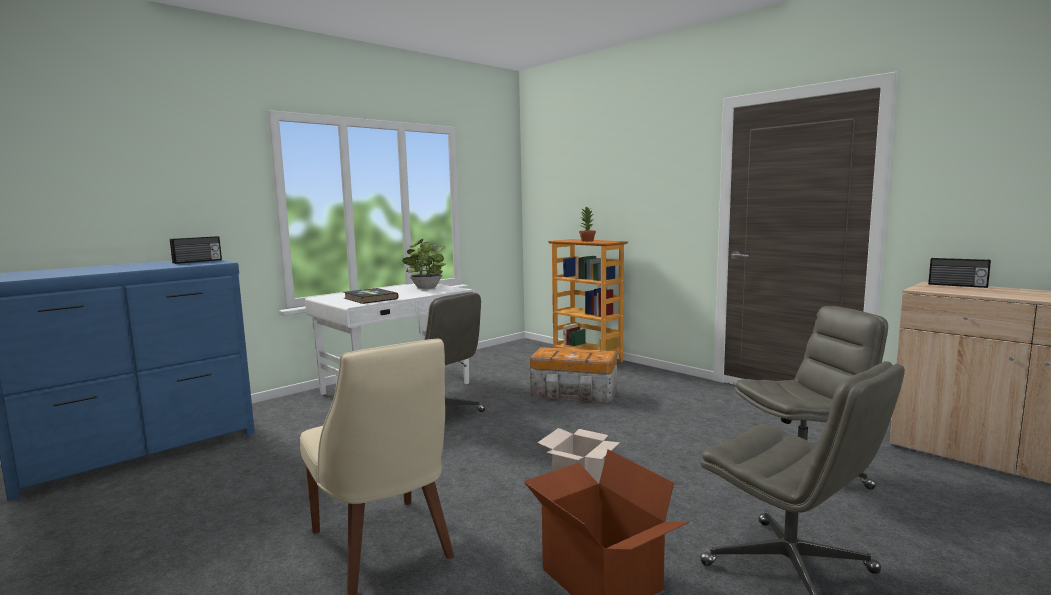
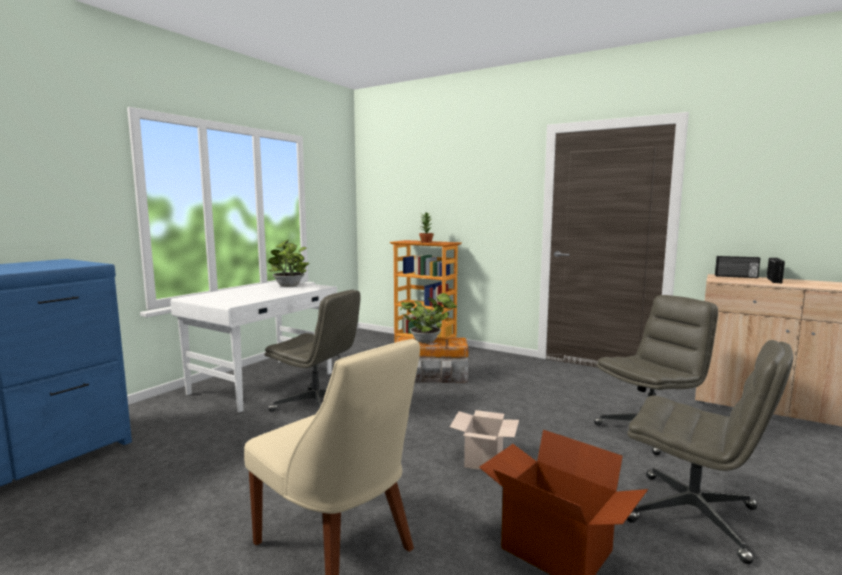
camera: 15 degrees left, 0 degrees up
(198, 261) = (62, 263): radio -> radio (775, 280)
(370, 298) = (243, 298): book -> none
(569, 353) = (427, 341): none -> potted plant

